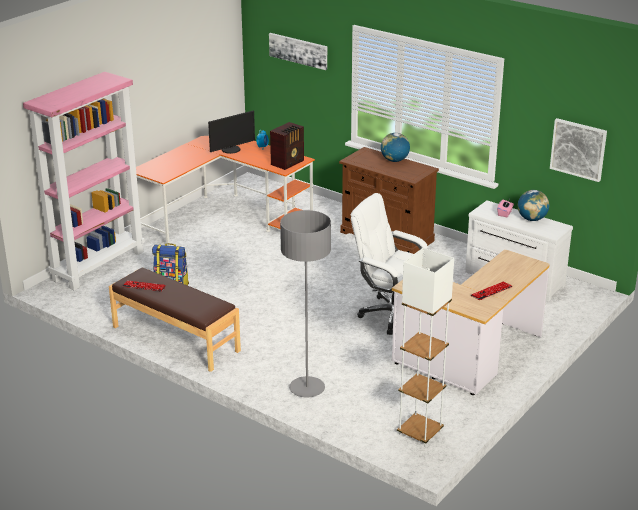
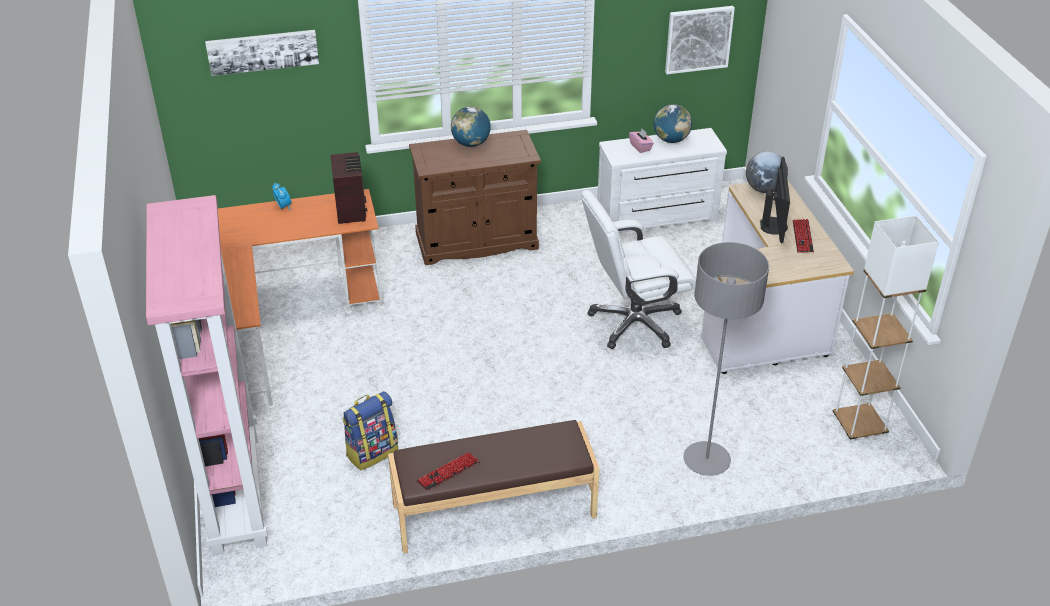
camera: 50 degrees left, 10 degrees up
(231, 150) = (254, 231): monitor -> monitor (774, 226)
(522, 261) = (764, 189): none -> globe

